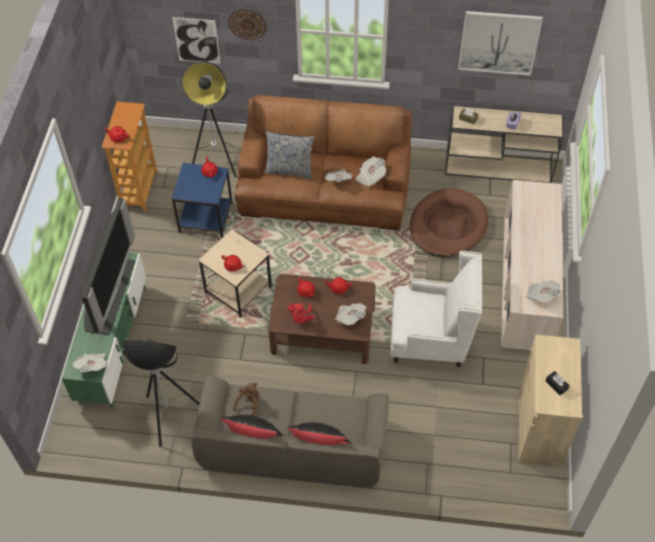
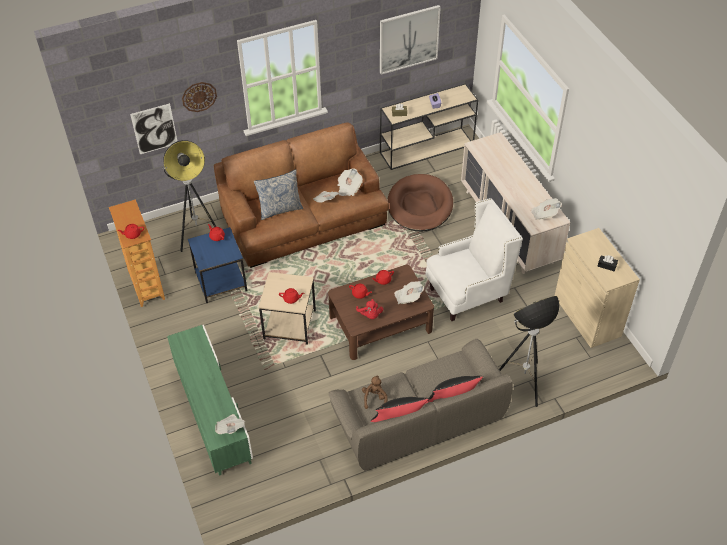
camera: 30 degrees left, 5 degrees down
(108, 295) = (201, 368): television -> none
(168, 417) = (304, 448): floor lamp -> floor lamp (522, 383)

